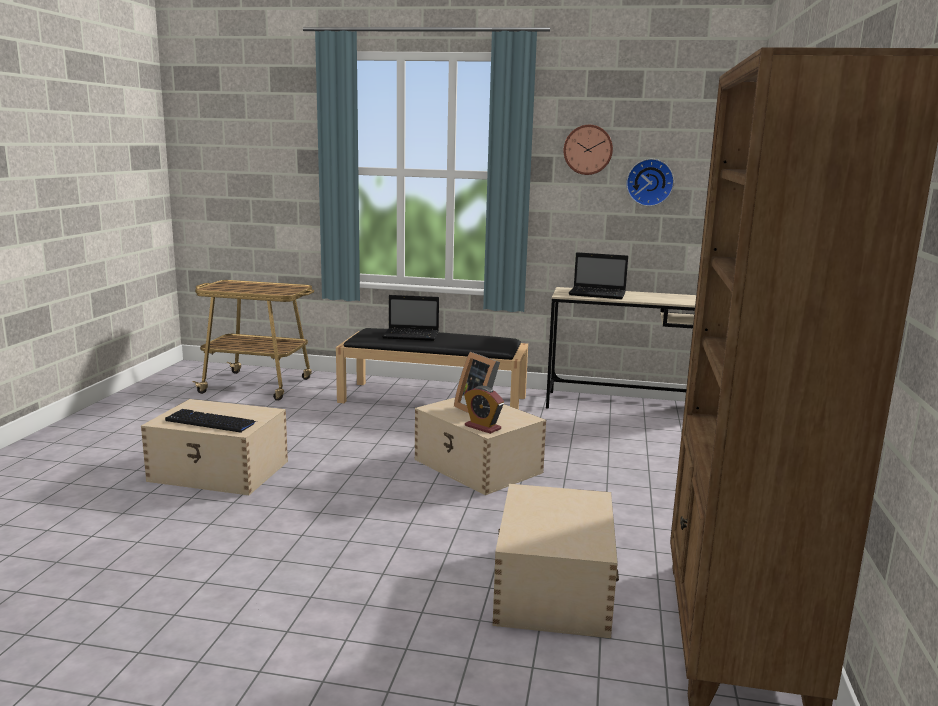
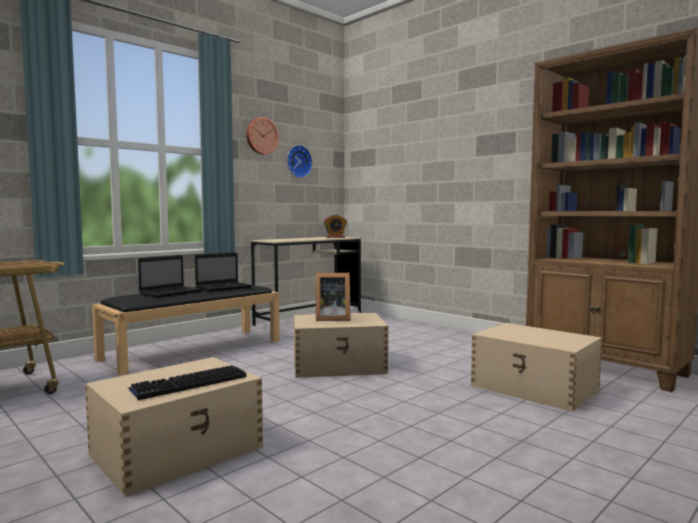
camera: 55 degrees left, 10 degrees down
(482, 427) = (366, 323): alarm clock -> alarm clock (335, 237)
(598, 294) = (291, 239): laptop -> laptop (224, 287)

